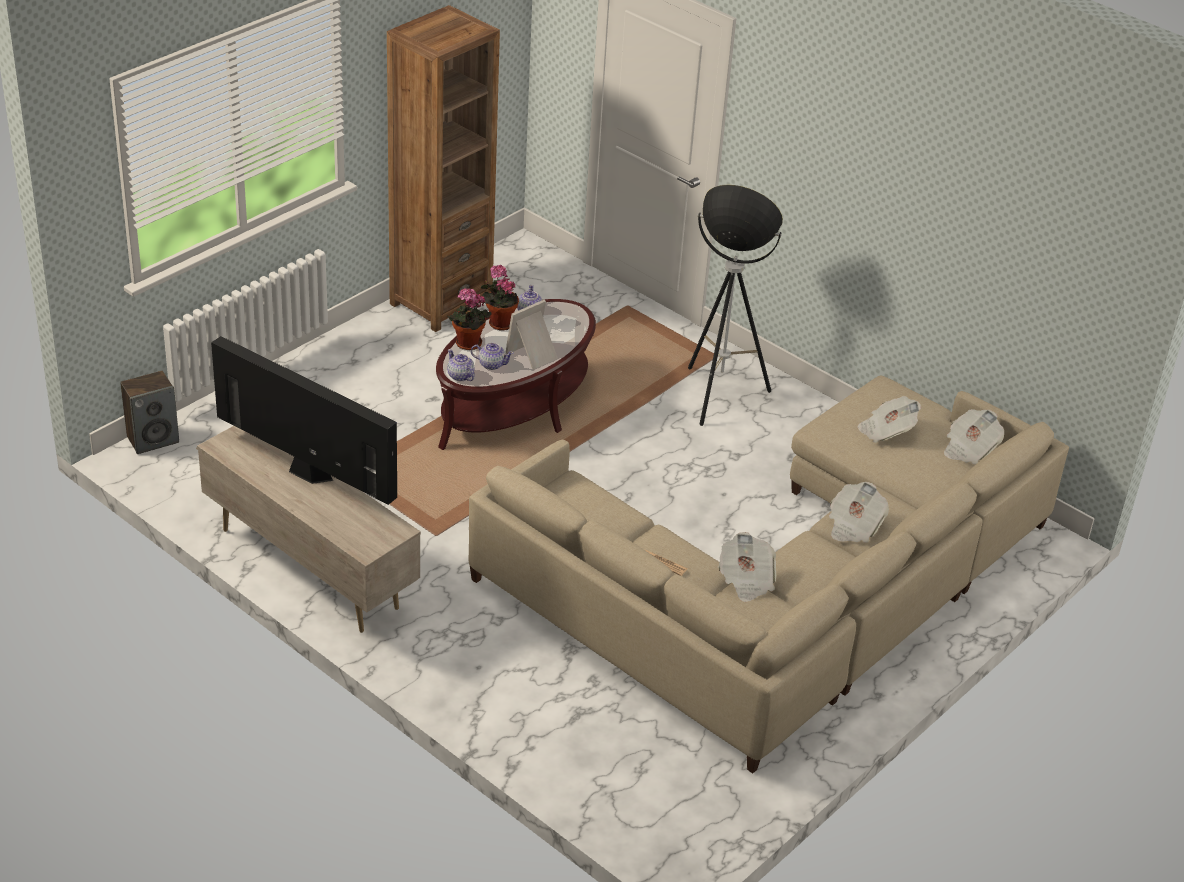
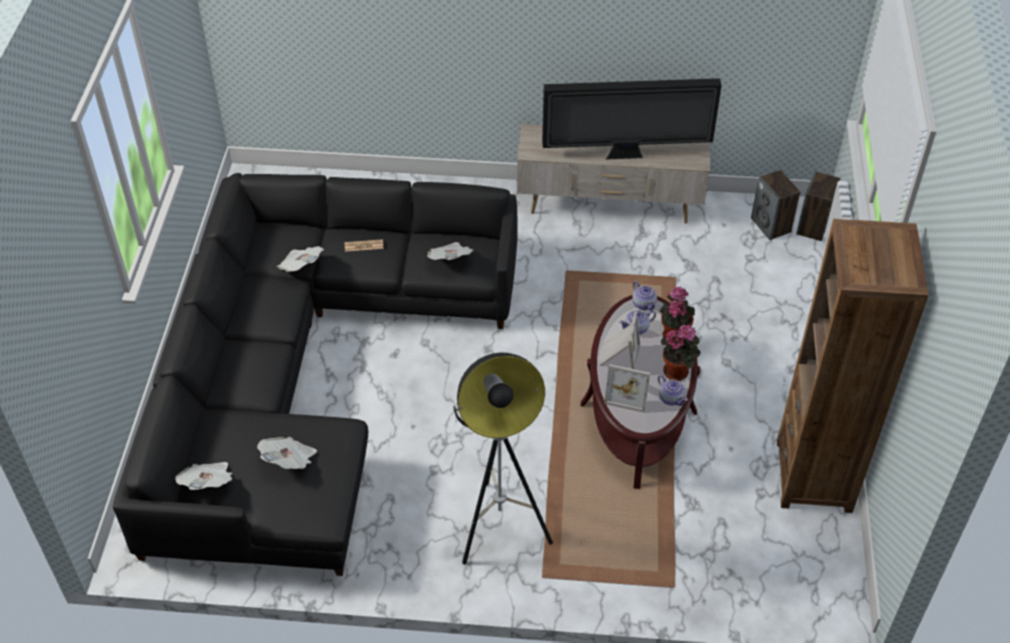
camera: 145 degrees right, 10 degrees up
(187, 462) = (771, 225): none -> speaker
(460, 376) = (644, 303): teapot -> teapot turned 45 degrees clockwise
(558, 331) = (628, 393): none -> picture frame
(788, 588) = (305, 374): beige sofa -> black sofa
(853, 526) = (258, 354): newspaper -> newspaper (450, 260)

